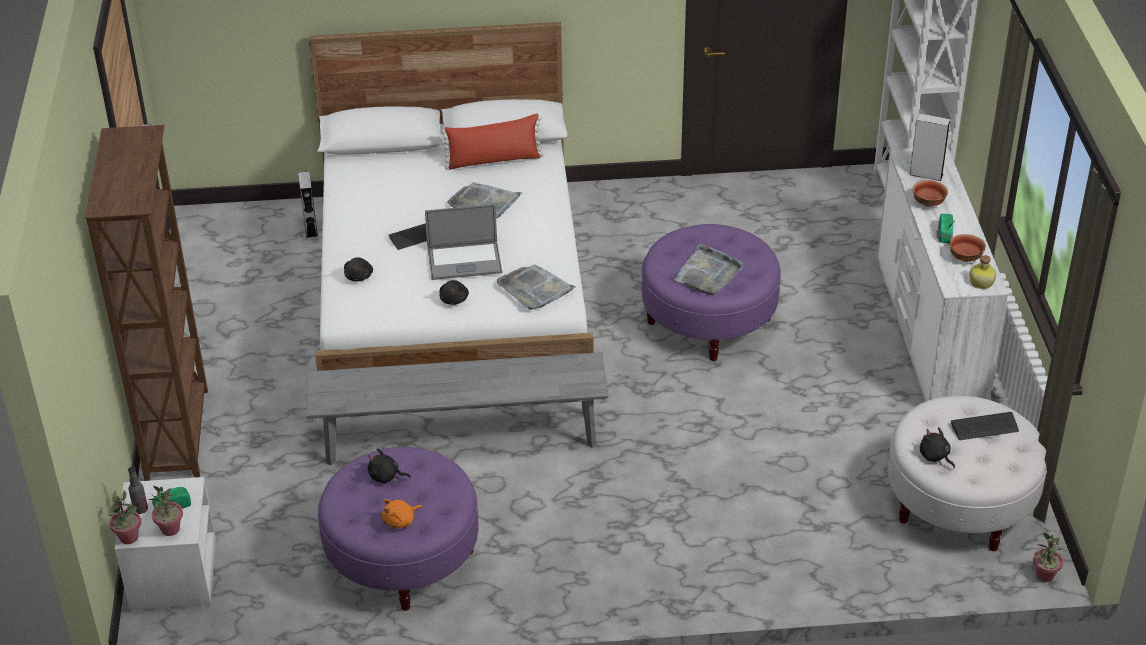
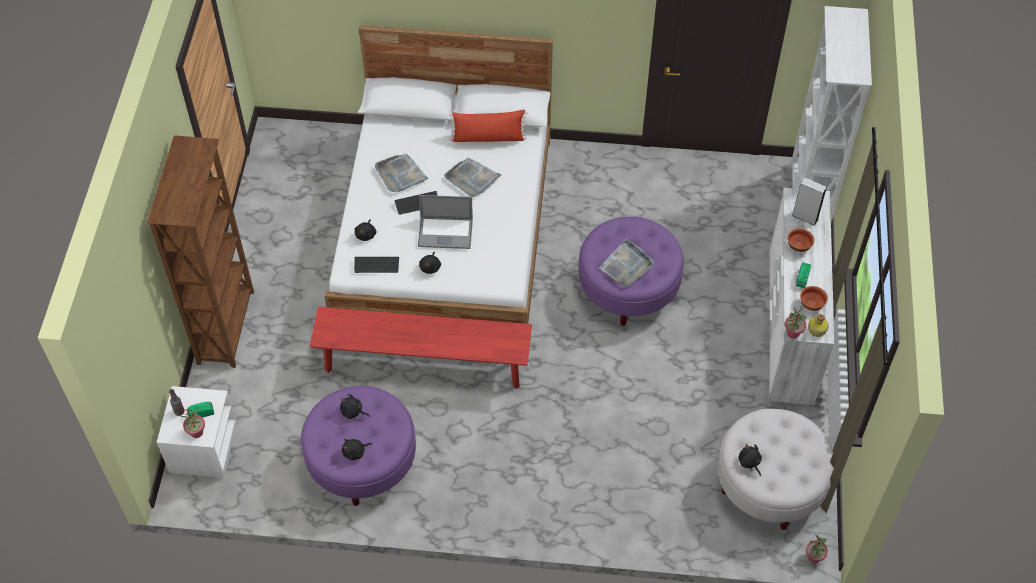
camera: 10 degrees right, 15 degrees up
(128, 537) = (167, 434): potted plant -> potted plant (792, 333)
(310, 228) = (354, 154): grey speaker -> none
(400, 521) = (355, 452): orange plush toy -> black plush toy
(461, 438) = (424, 364): grey bench -> red bench
(535, 289) = (491, 267): grey tray -> grey tray (400, 175)
(984, 427) = (793, 442): keyboard -> keyboard (376, 265)

